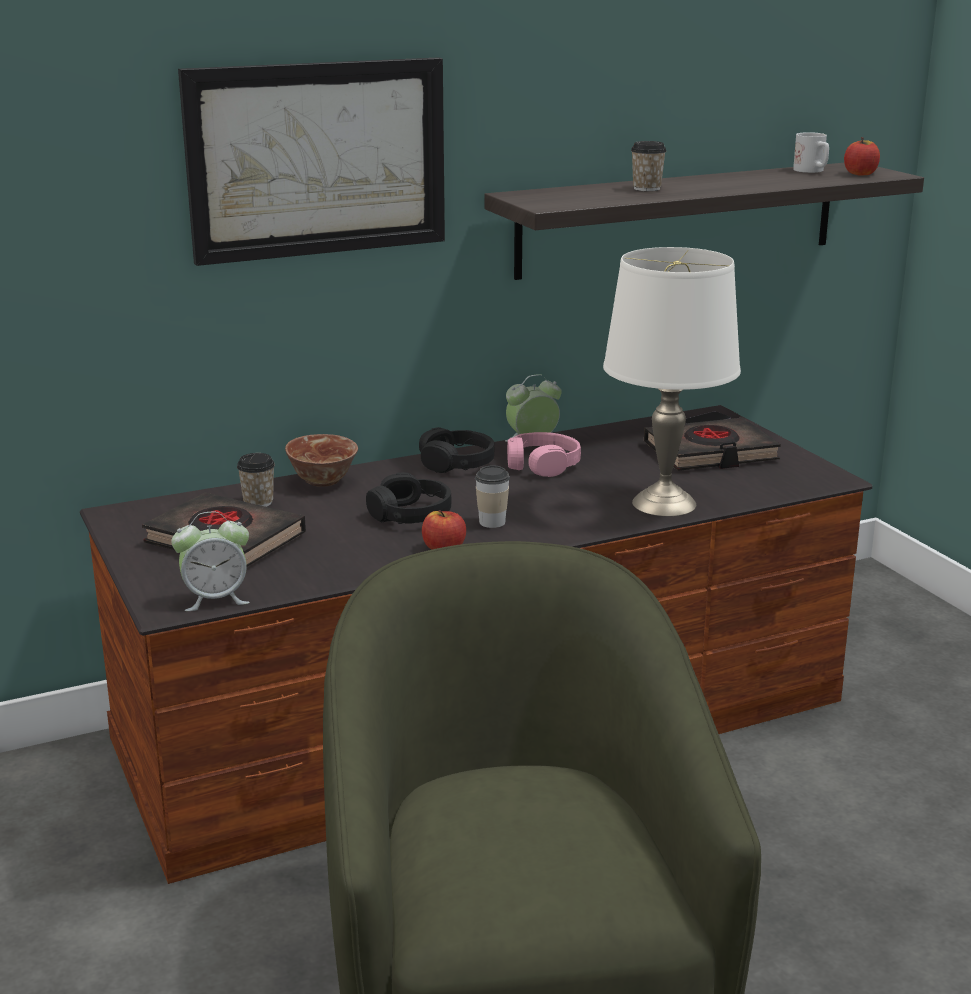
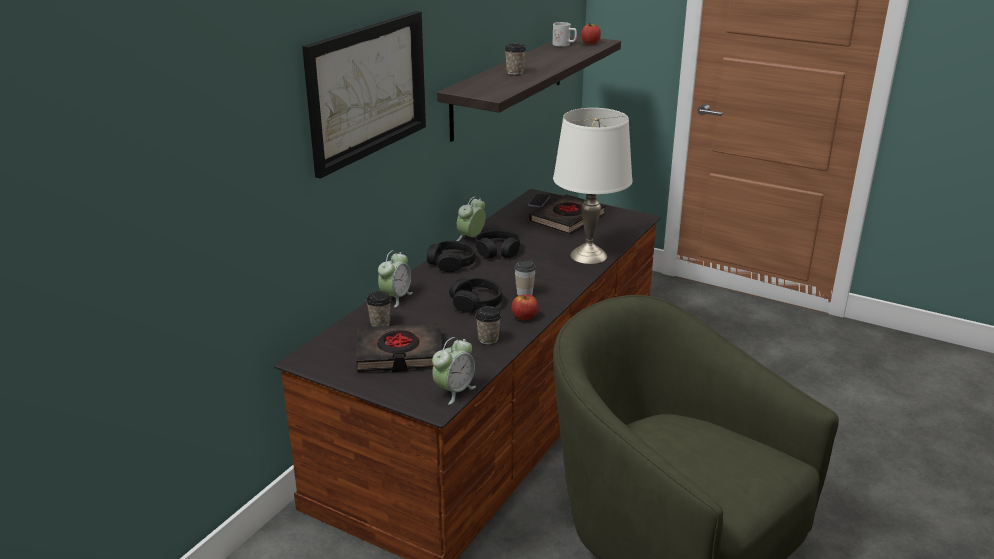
camera: 35 degrees left, 5 degrees up
(323, 481) = (395, 297): bowl -> alarm clock
(353, 558) = (488, 339): none -> cup
(542, 465) = (497, 251): pink headphones -> black headphones

